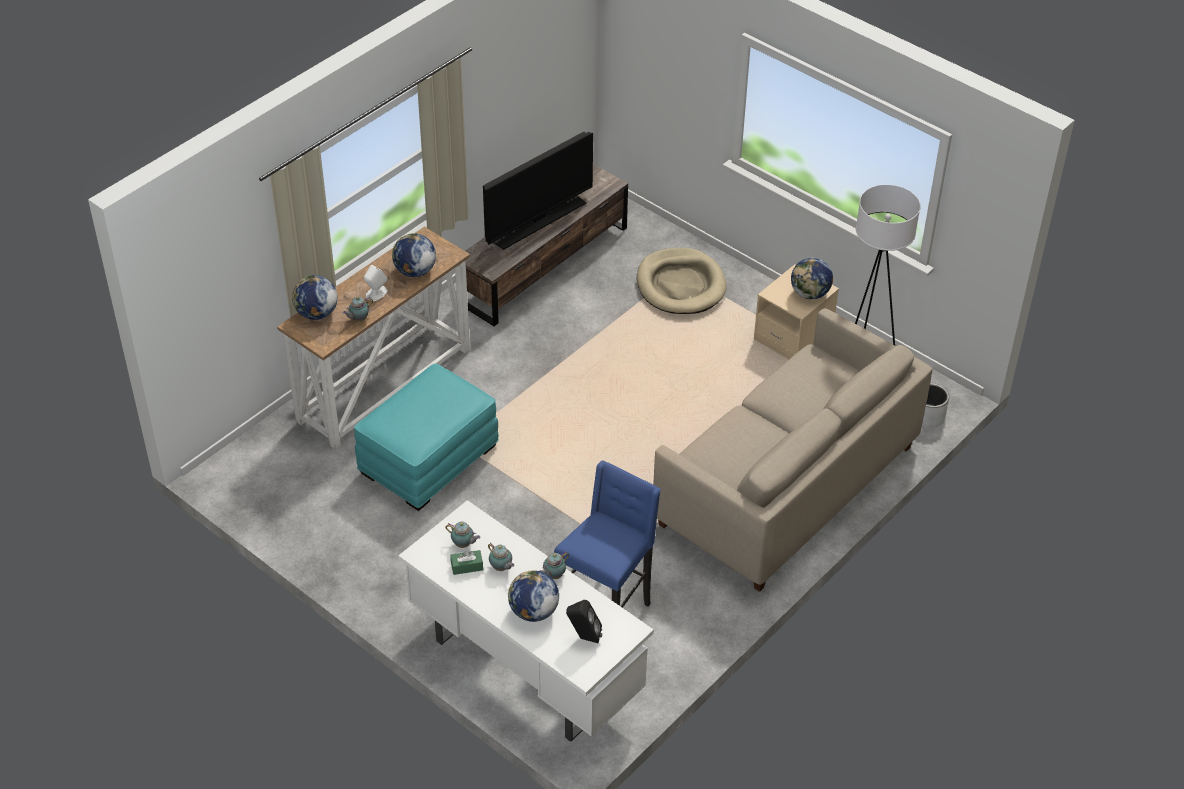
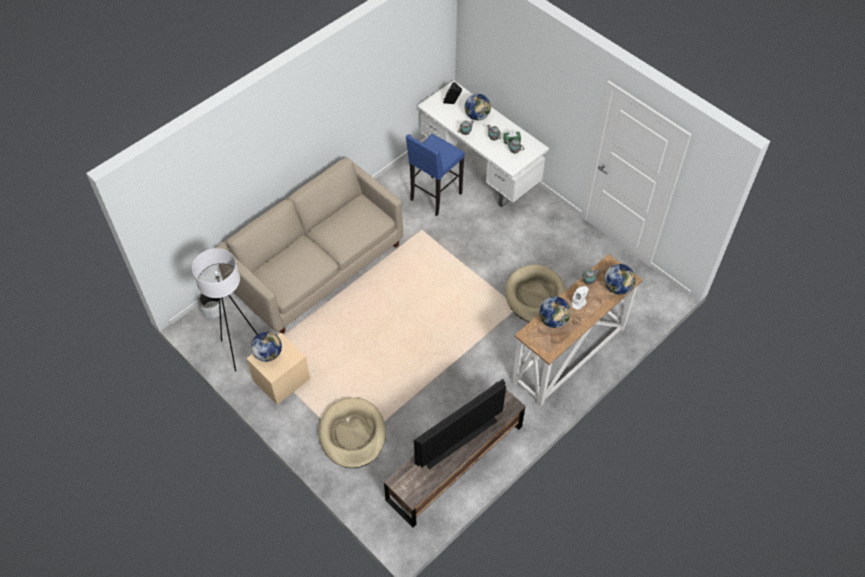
camera: 175 degrees left, 10 degrees up
(429, 459) = (536, 296): turquoise ottoman -> beige dog bed

